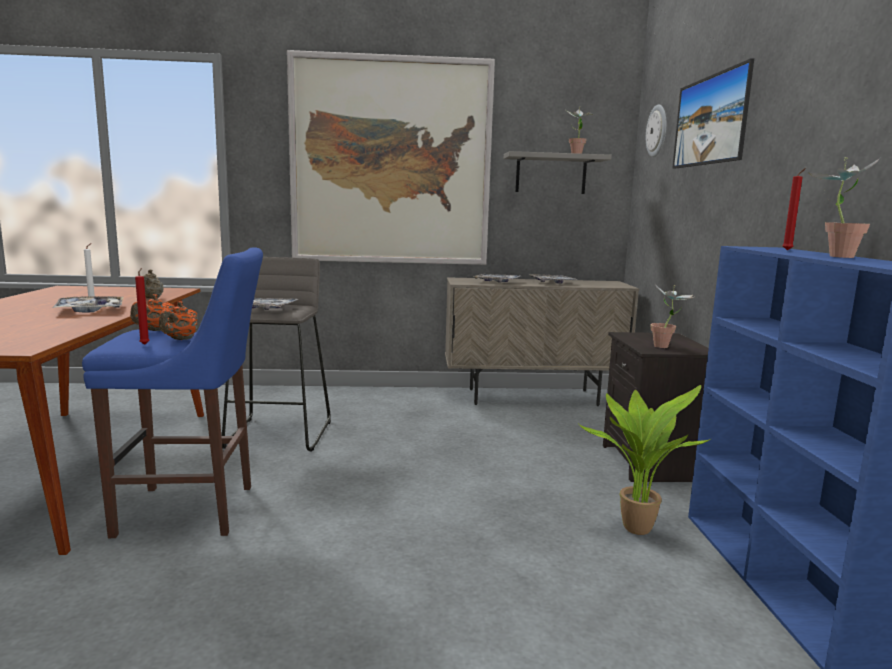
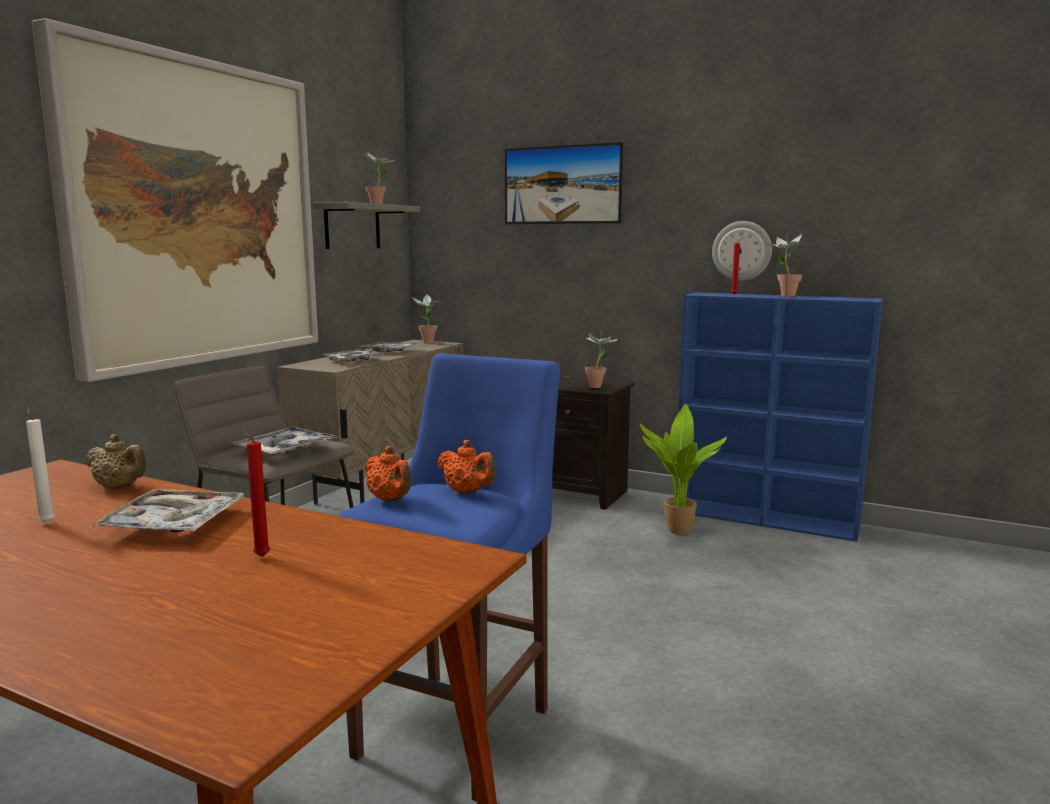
camera: 60 degrees left, 0 degrees up
(145, 344) = (477, 507): red candle -> red candle (260, 556)
(611, 284) = (427, 343): none -> potted plant
(657, 131) = (460, 184): wall clock -> wall clock (742, 251)

